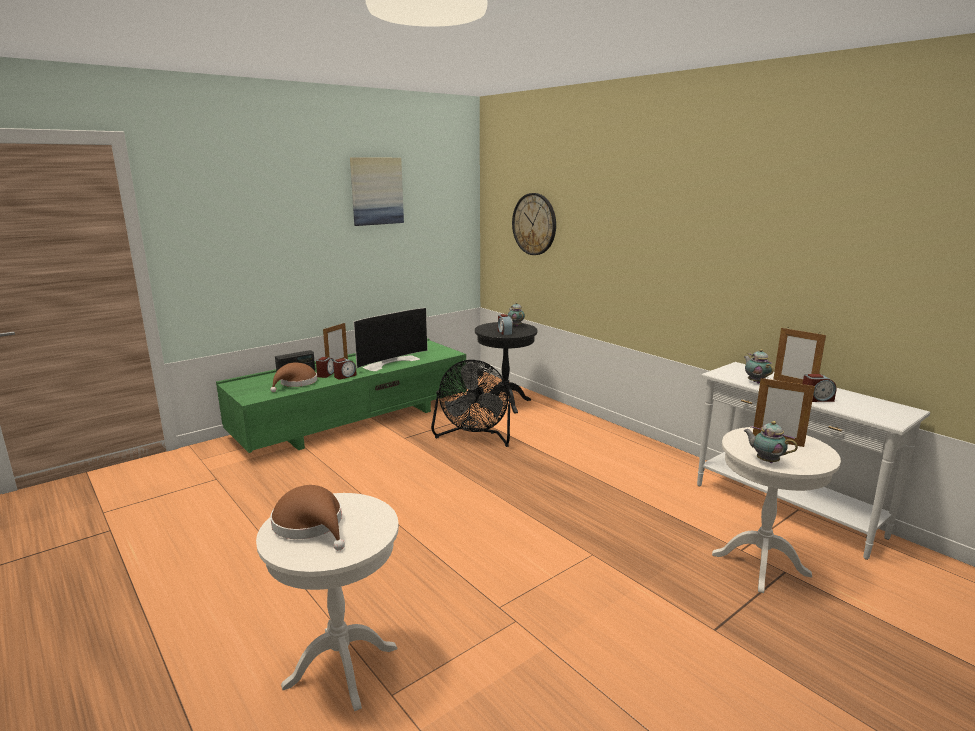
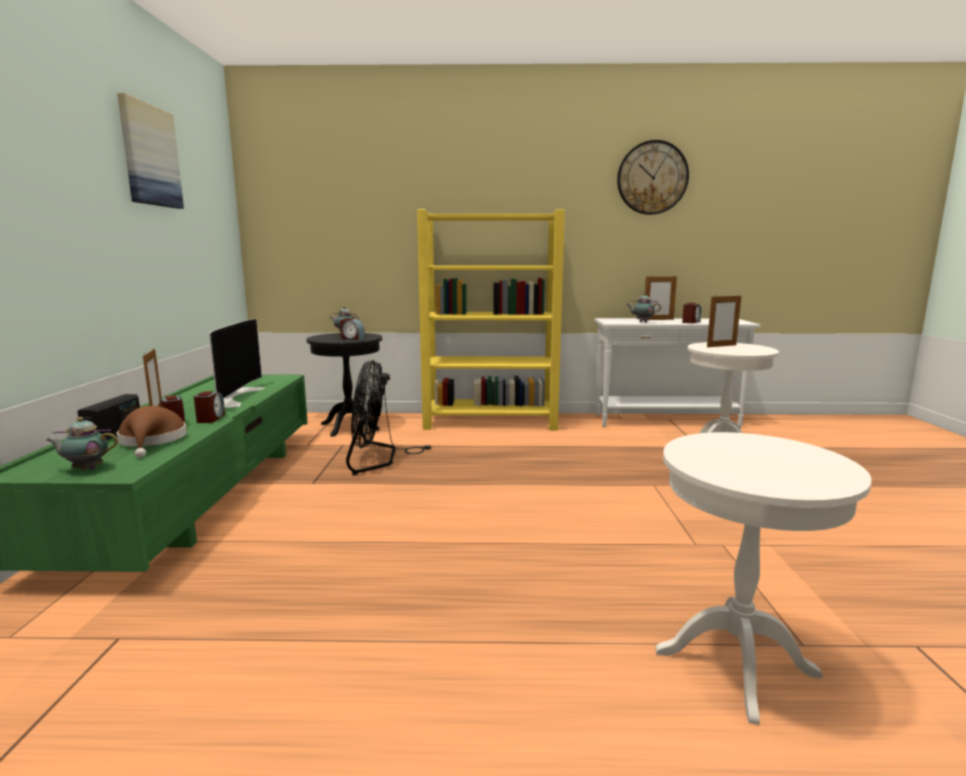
camera: 50 degrees left, 5 degrees down
(311, 525) = (748, 465): brown hat -> none
(473, 435) = (380, 456): black fan -> black fan turned 120 degrees clockwise
(534, 224) = (338, 219): wall clock -> wall clock (652, 178)
(610, 437) = (490, 421): none -> yellow bookcase
(765, 461) = (749, 352): teapot -> teapot (86, 469)

